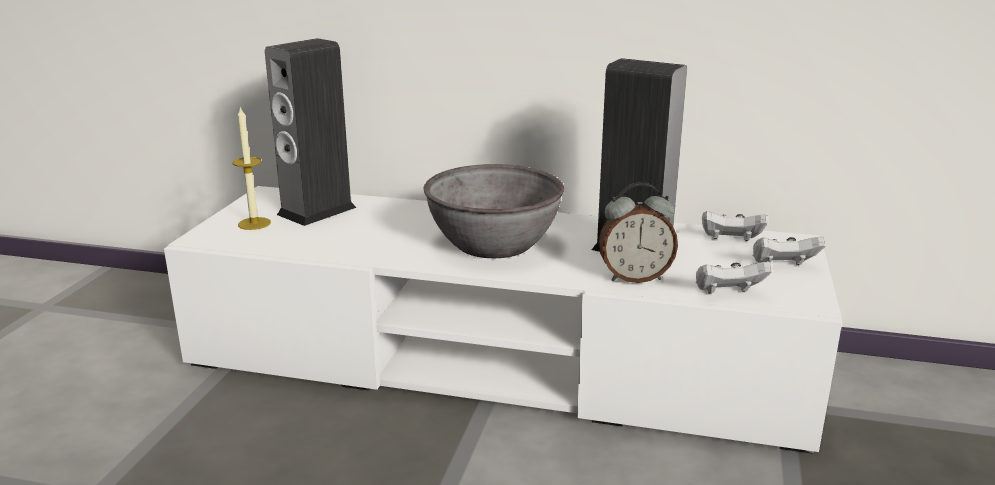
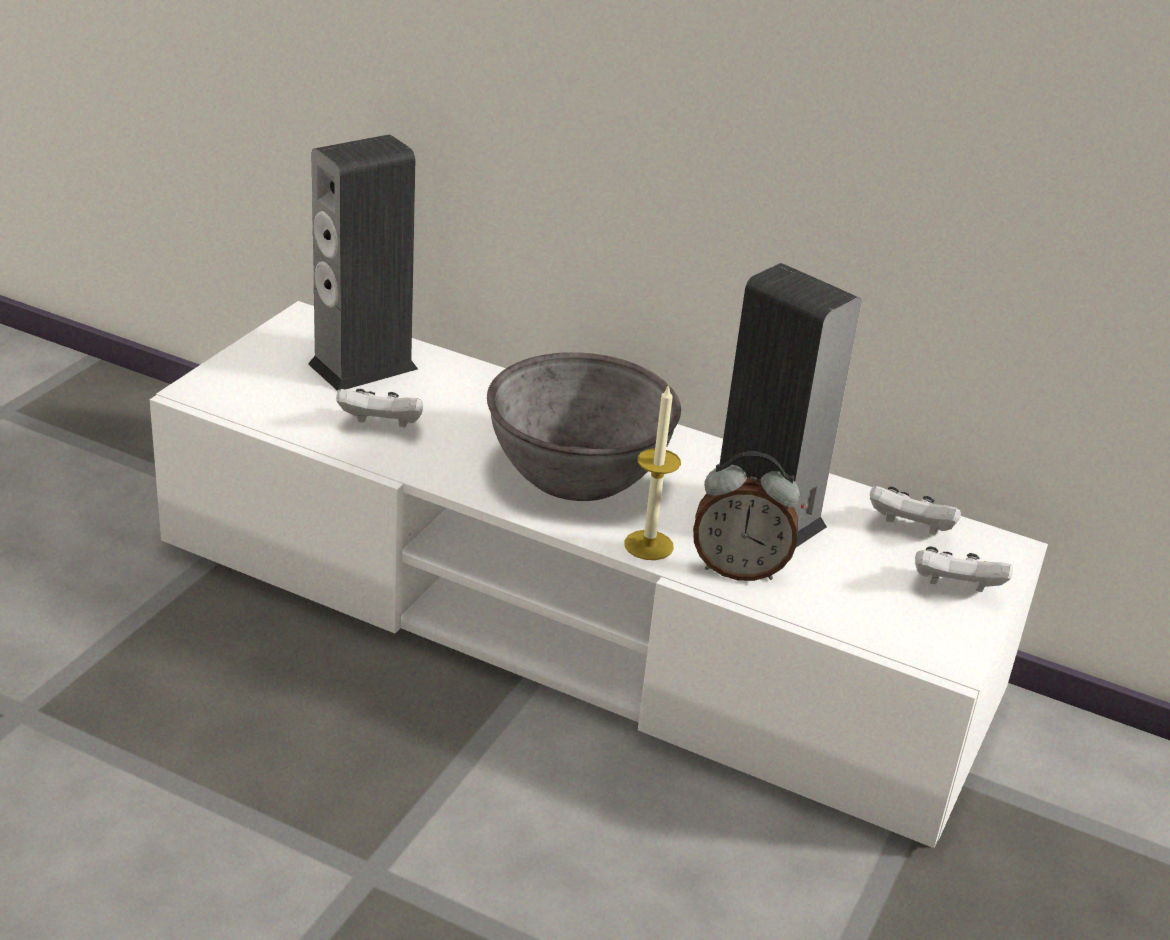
camera: 10 degrees right, 10 degrees up
(254, 223) = (274, 375): candle -> candle (648, 545)
(727, 293) = (849, 621): white game controller -> white game controller (381, 426)

